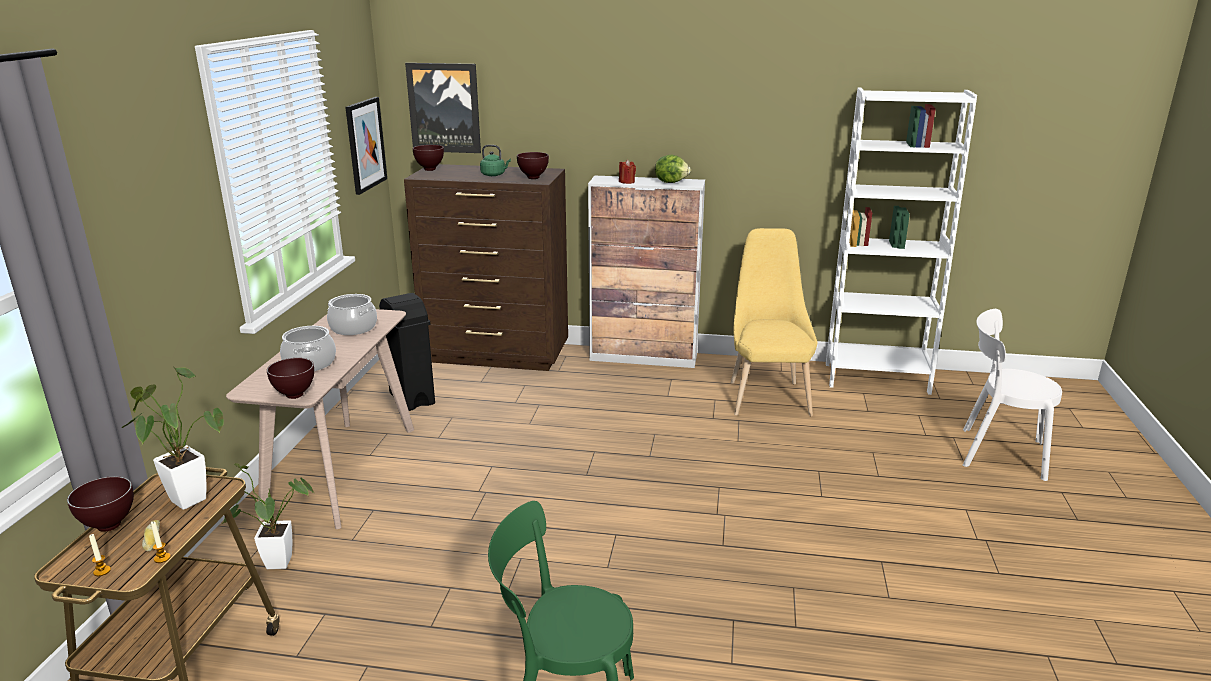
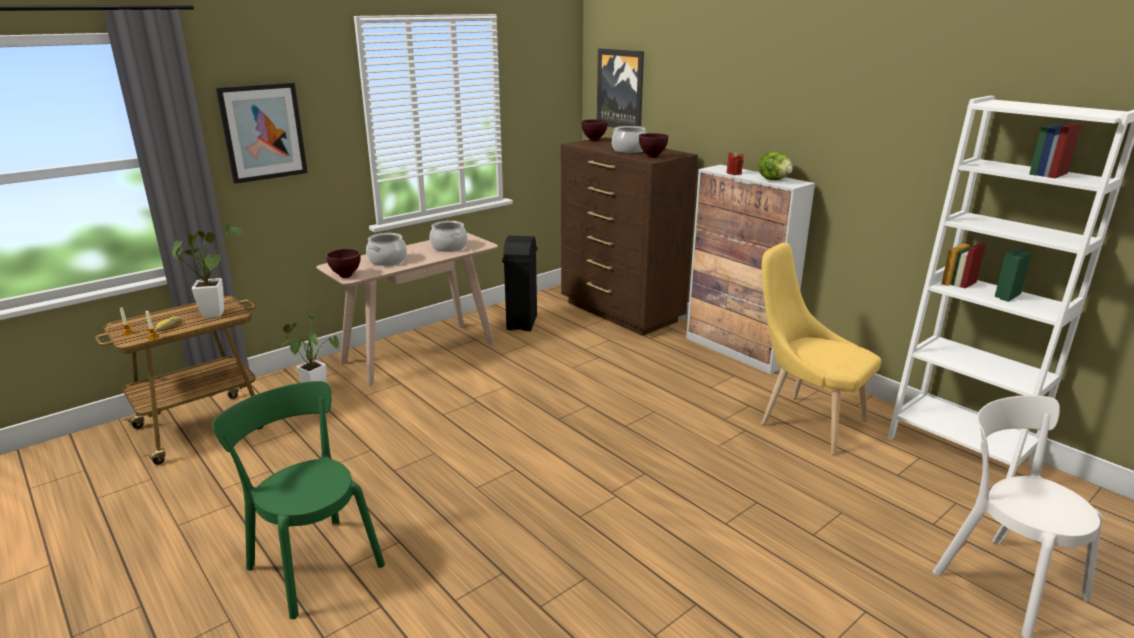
camera: 40 degrees right, 0 degrees up
(110, 525) = (167, 313): brown bowl -> none
(365, 144) = (552, 113): picture -> picture (263, 132)
(494, 175) = (629, 150): green kettle -> cooking pot
(767, 395) = (806, 421): yellow chair -> yellow chair turned 90 degrees counterclockwise

